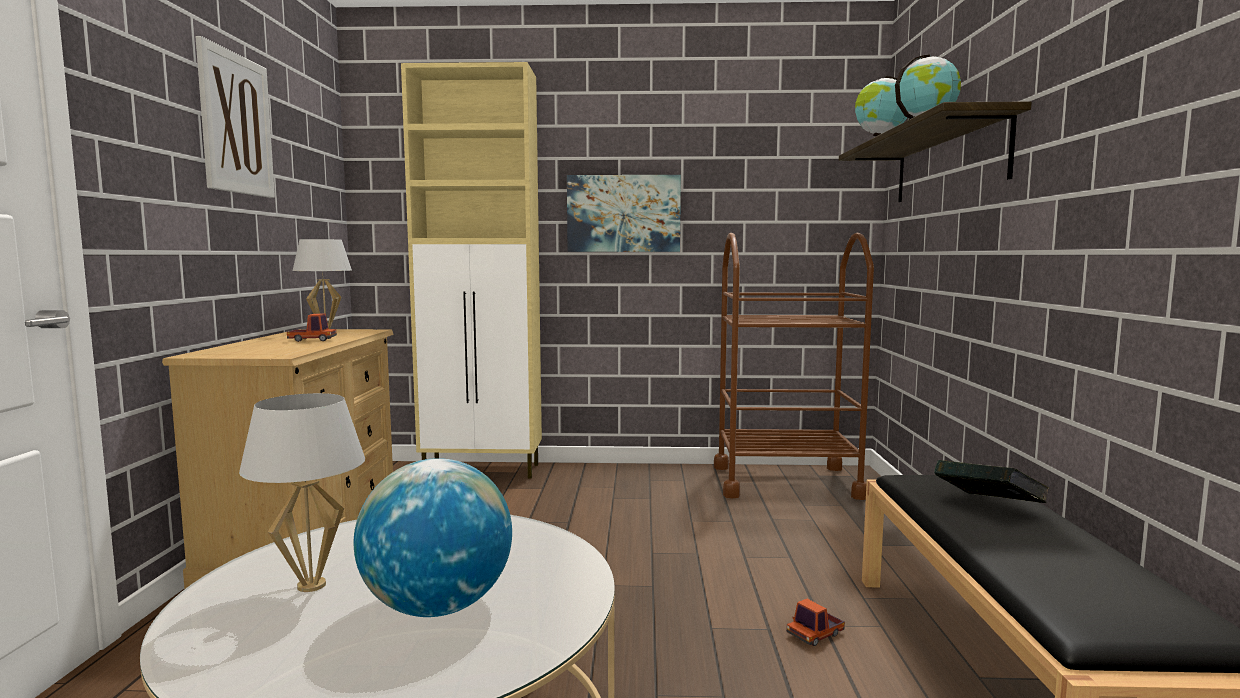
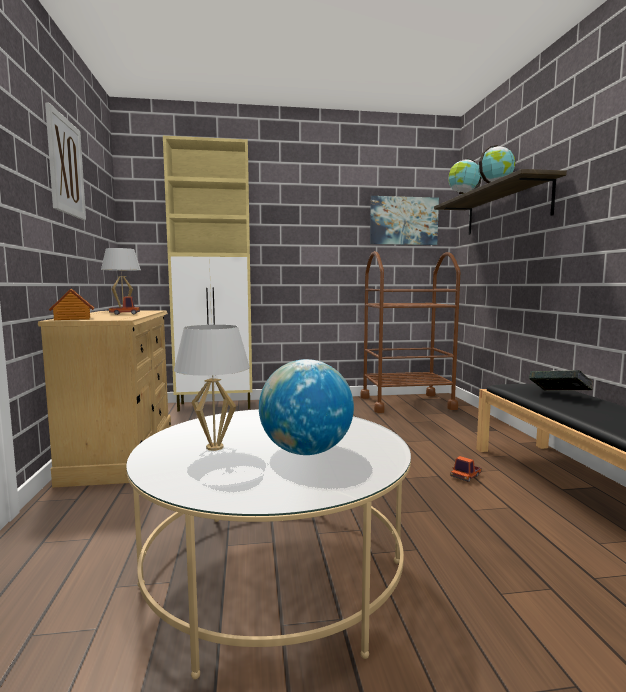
camera: 10 degrees left, 0 degrees up
(217, 352) = (72, 318): none -> toy house
(623, 213) = (303, 240): picture -> picture (403, 221)

